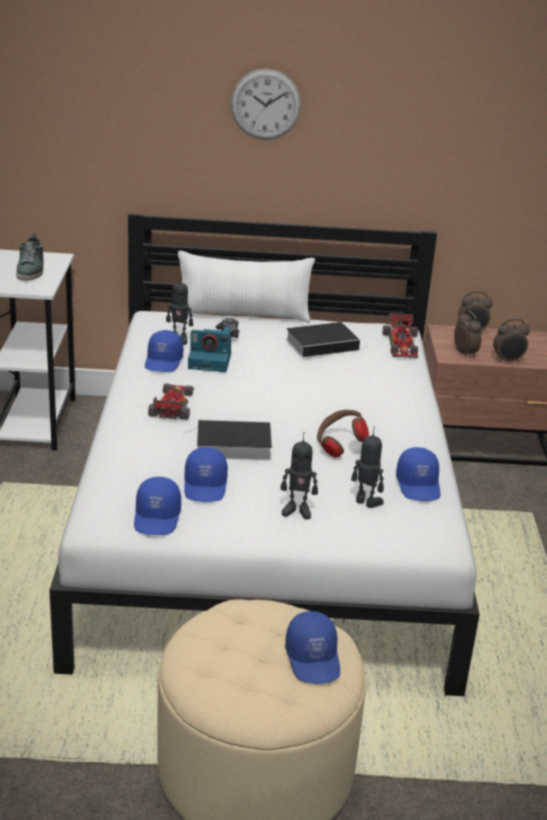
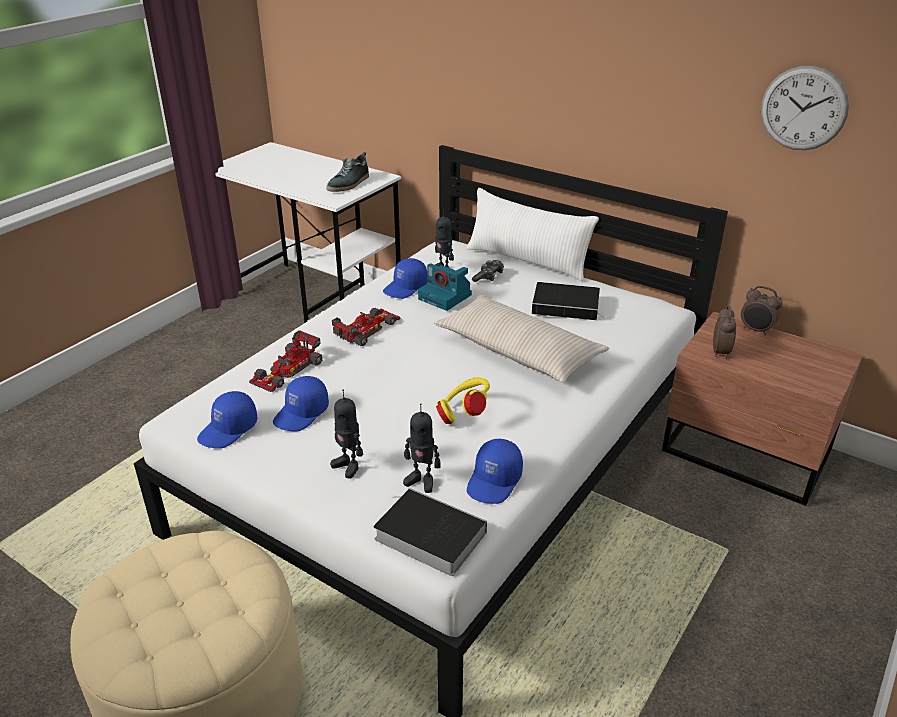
camera: 35 degrees right, 5 degrees up
(231, 445) = (368, 381): book -> book (426, 535)
(265, 104) = (564, 49): wall clock -> wall clock (803, 108)
(314, 659) = (212, 625): blue cap -> none
(324, 389) = (518, 351): none -> beige pillow
(339, 447) = (464, 414): brown headphones -> yellow headphones
(365, 503) = (421, 481): toy robot -> toy robot turned 135 degrees clockwise
(401, 344) = (650, 325): toy car -> toy car (287, 369)
(508, 360) = (764, 373): alarm clock -> none

